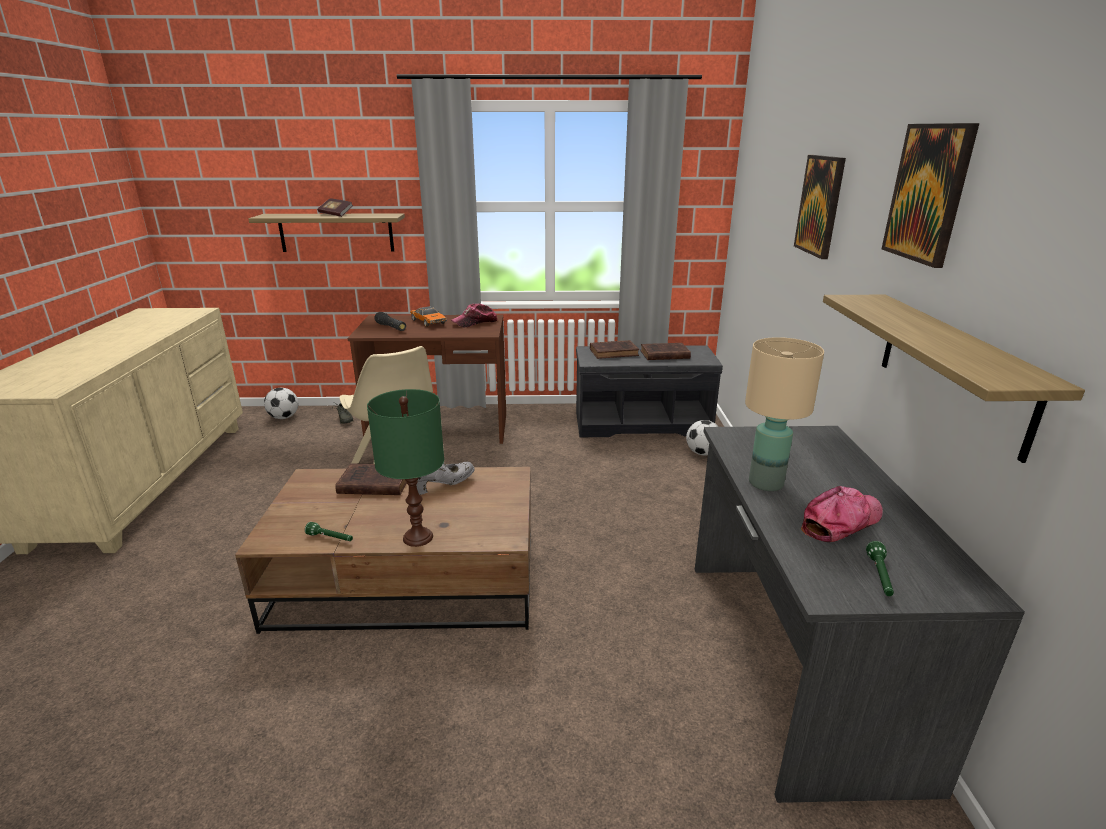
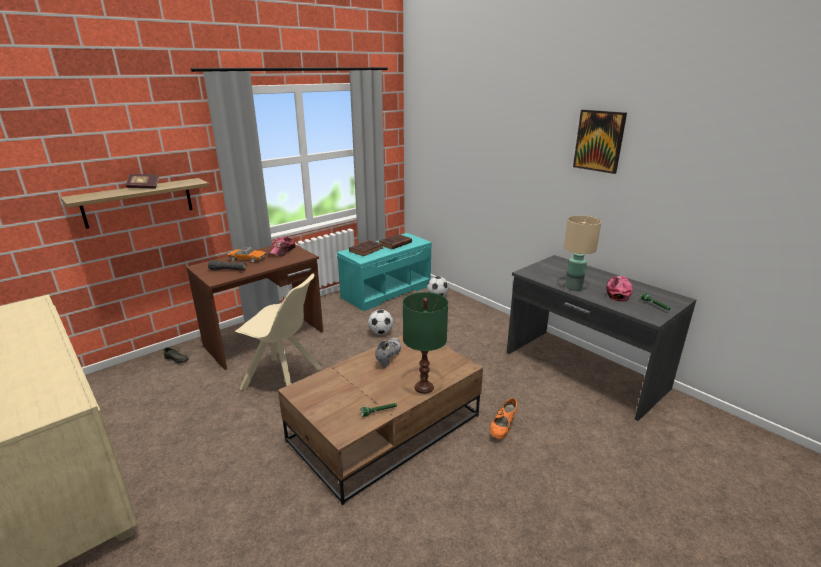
camera: 40 degrees left, 0 degrees up
(284, 417) = (114, 379): football -> football (381, 332)
(373, 483) = (347, 374): brown book -> none
(535, 665) = (502, 428): none -> orange shoe
(642, 423) = (386, 291): grey bench -> turquoise bench
(820, 205) = (509, 145): picture -> none
(952, 369) = (632, 215): shelf -> none

